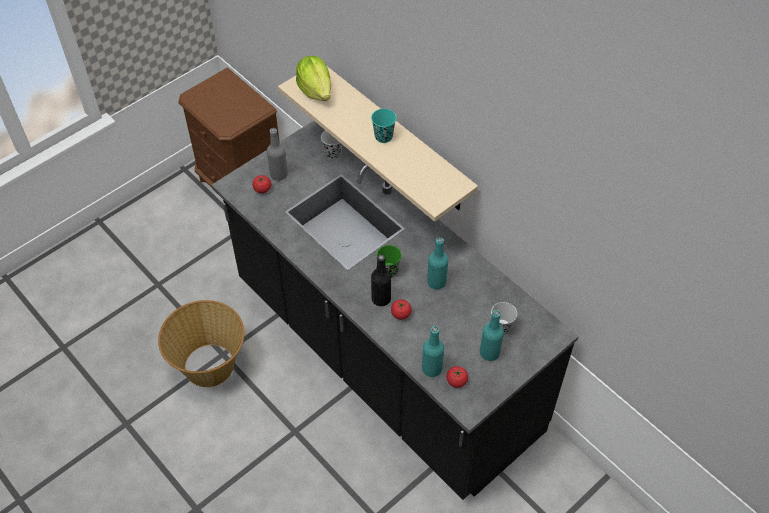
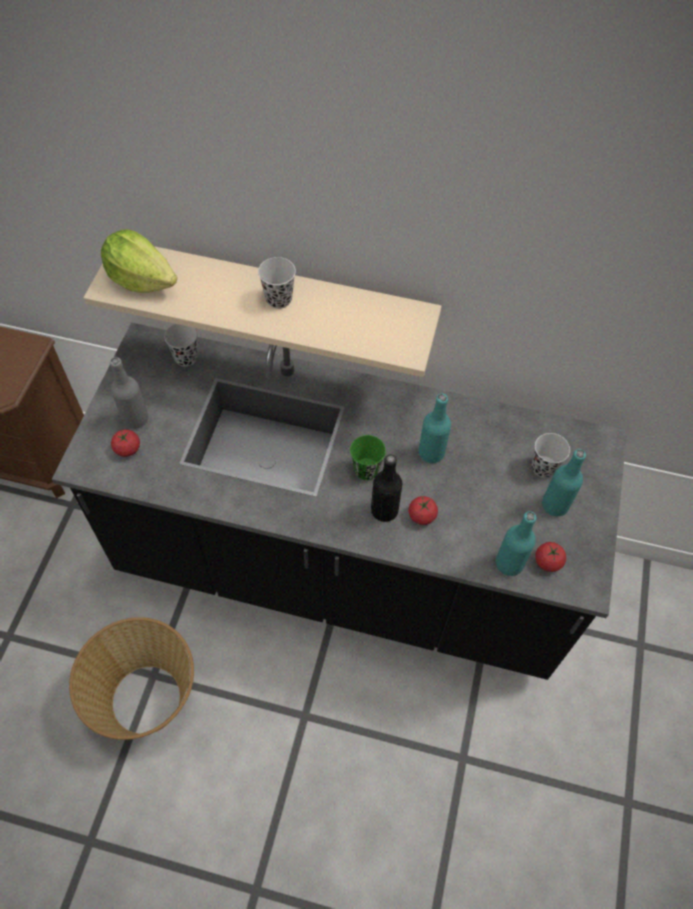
camera: 35 degrees left, 5 degrees up
(383, 136) = (279, 299): turquoise cup -> black cup

